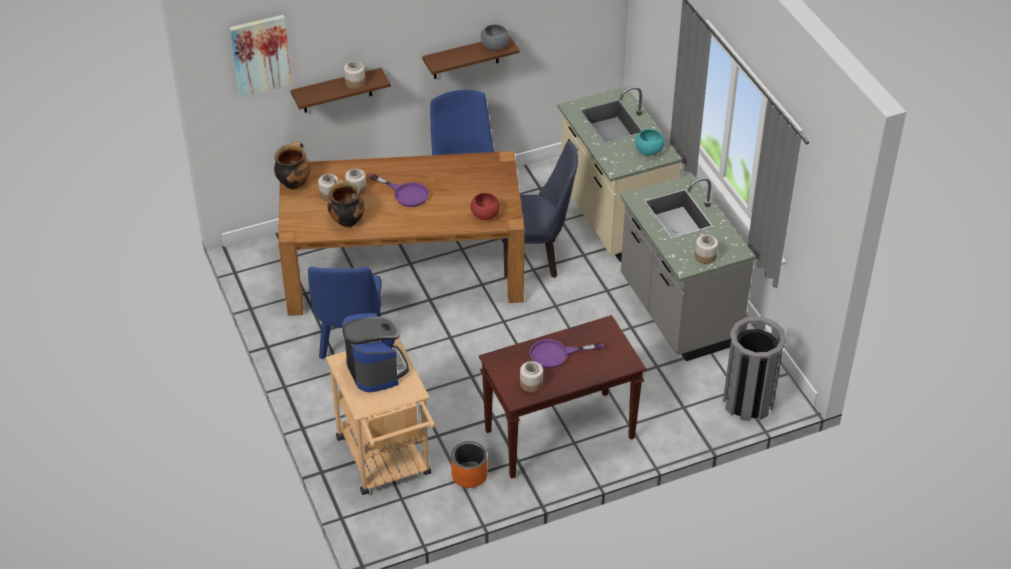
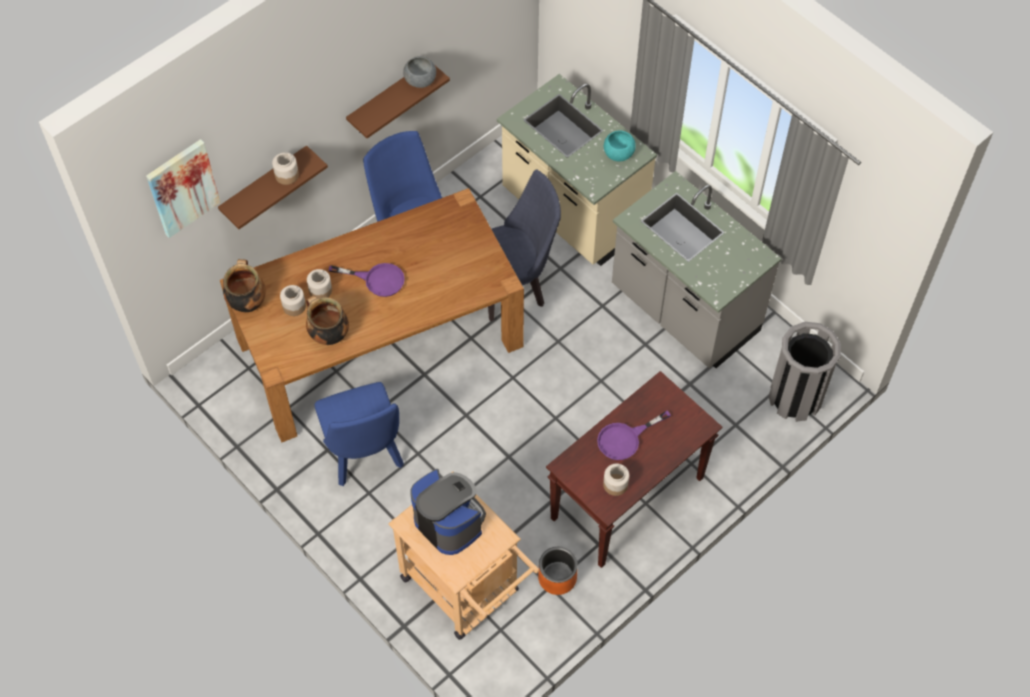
camera: 20 degrees left, 15 degrees up
(485, 215) = (474, 282): red bowl -> none
(705, 257) = (733, 274): jar -> none

